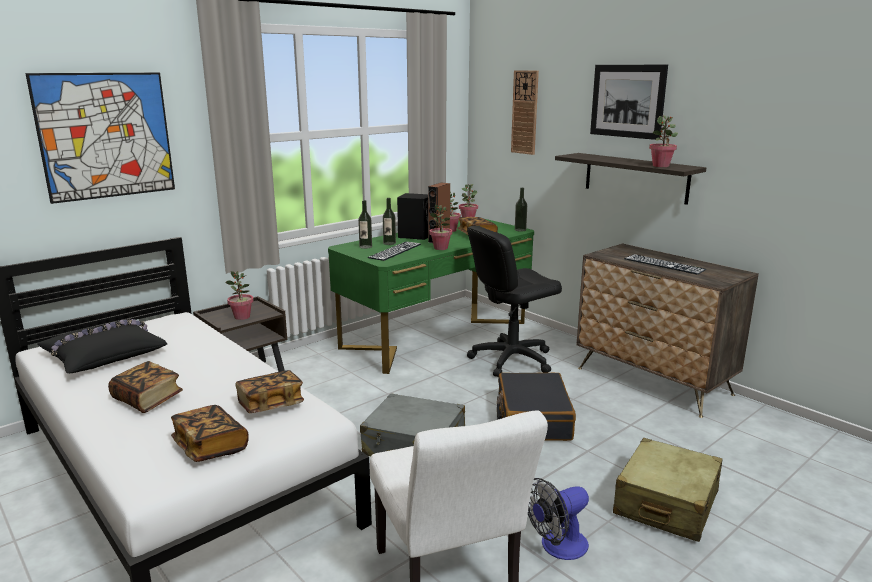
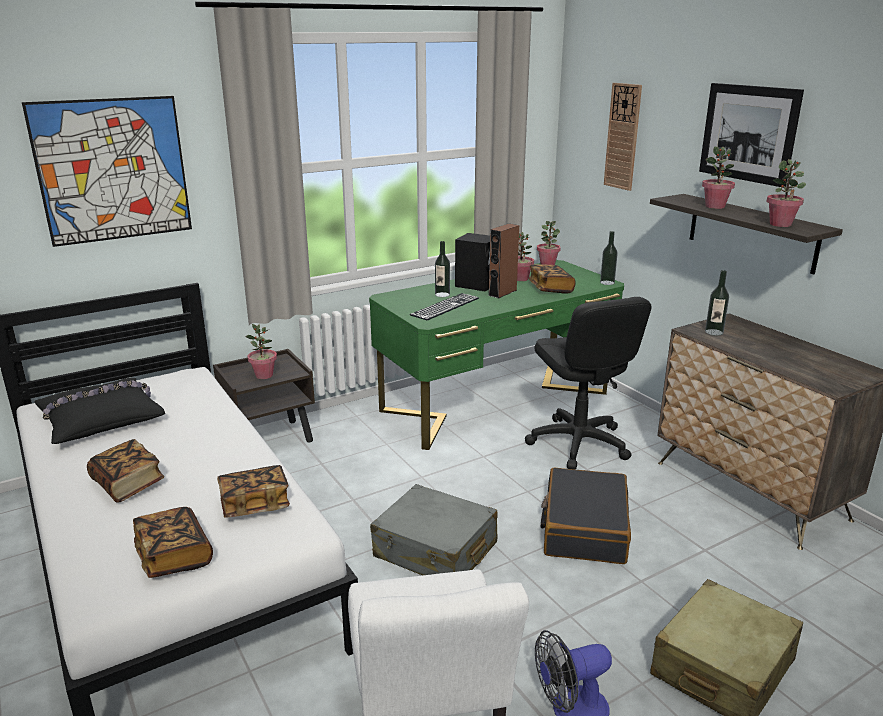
camera: 10 degrees right, 5 degrees up
(365, 247) = (413, 298): bottle -> bottle (714, 332)
(440, 248) = (500, 305): potted plant -> potted plant (715, 206)
(511, 359) = (578, 443): black office chair -> black office chair turned 90 degrees counterclockwise
(664, 264) = (772, 351): keyboard -> none

